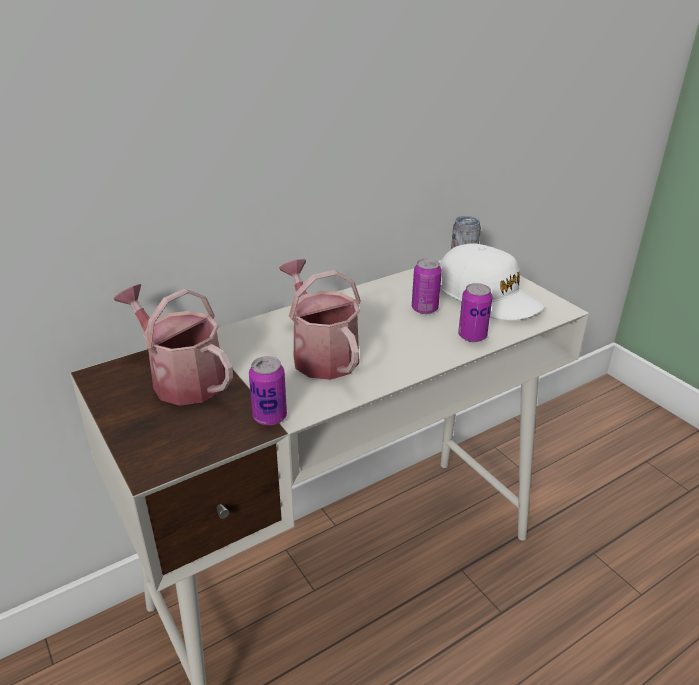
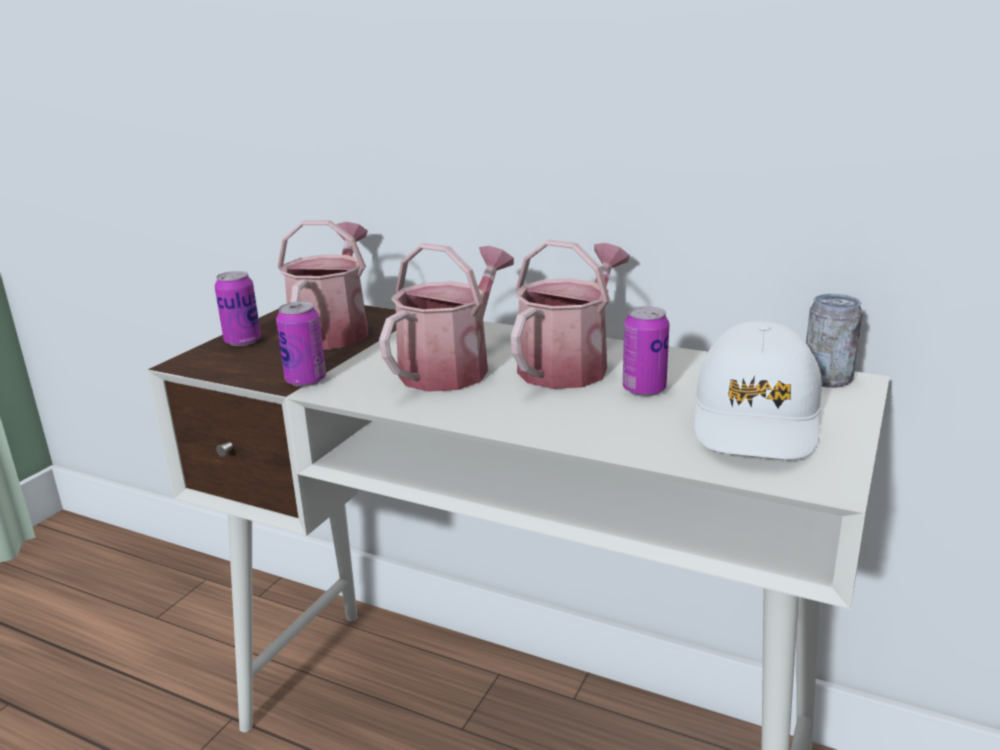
camera: 60 degrees right, 10 degrees down
(366, 316) = (569, 365): none -> watering can
(472, 336) = (620, 435): can -> can (243, 341)

